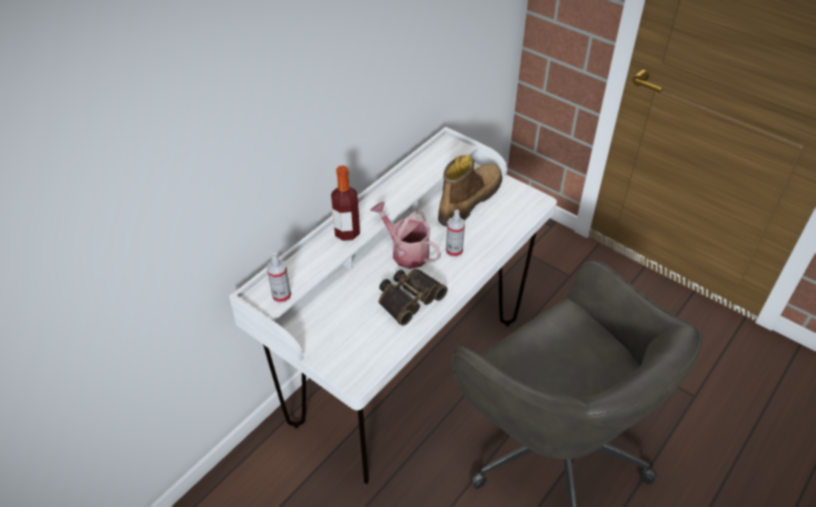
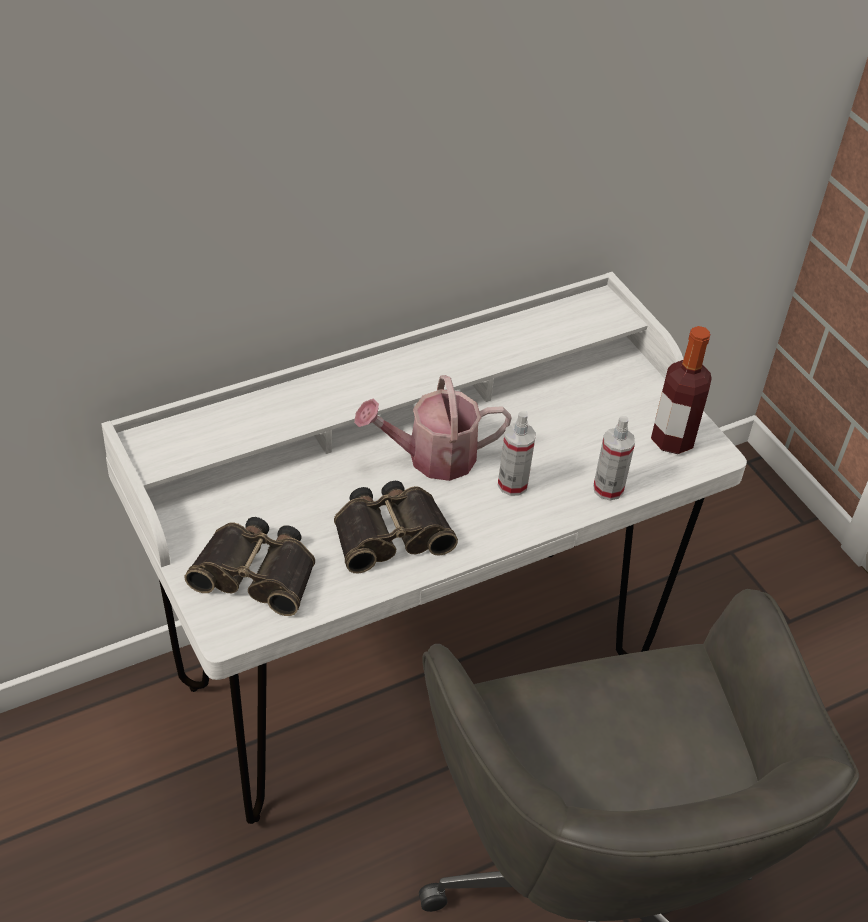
camera: 20 degrees right, 0 degrees up
(281, 296) = (181, 452): spray bottle -> spray bottle (608, 489)
(347, 233) = (342, 391): bottle -> bottle (672, 440)
(353, 344) = (257, 572): none -> binoculars
(406, 252) = (431, 457): watering can -> watering can turned 75 degrees counterclockwise
(468, 200) = (589, 410): boot -> none

